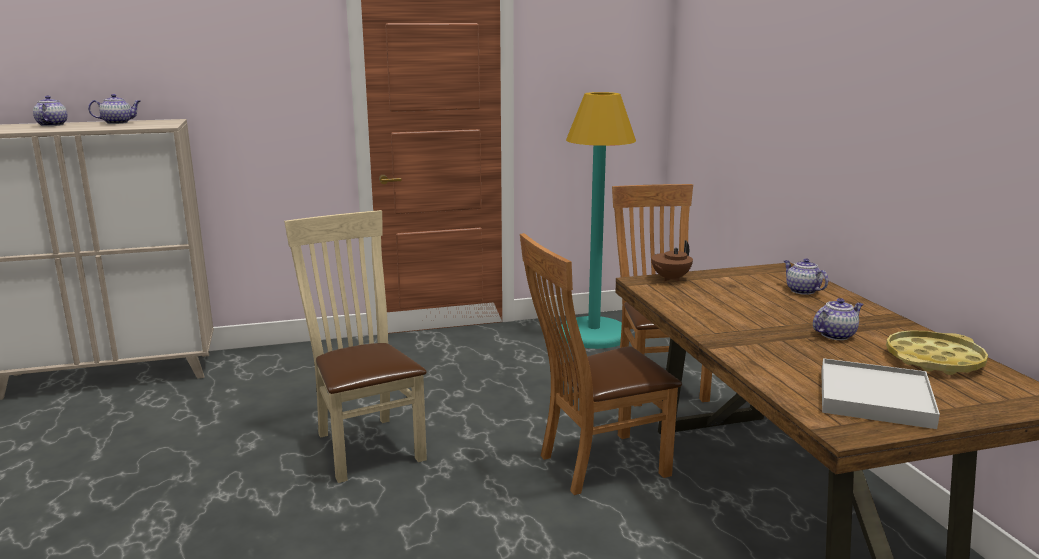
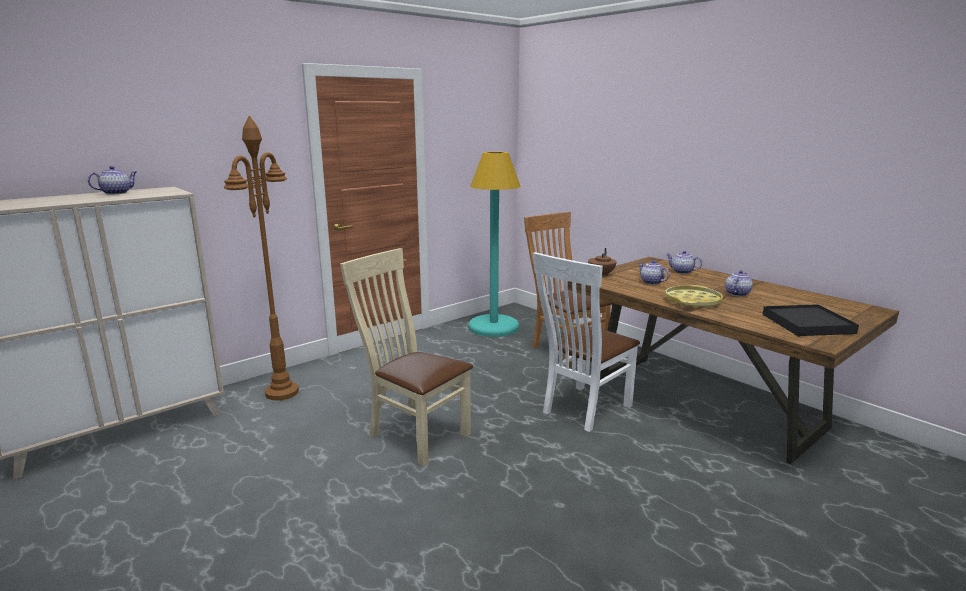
camera: 25 degrees left, 0 degrees up
(52, 125) = (49, 199): teapot -> teapot (651, 282)
(281, 367) = (282, 393): none -> brown floor lamp
(595, 465) = (582, 410): brown chair -> white chair
(875, 398) = (808, 324): white tray -> black tray
(934, 360) = (800, 299): yellow tray -> yellow tray (692, 301)

